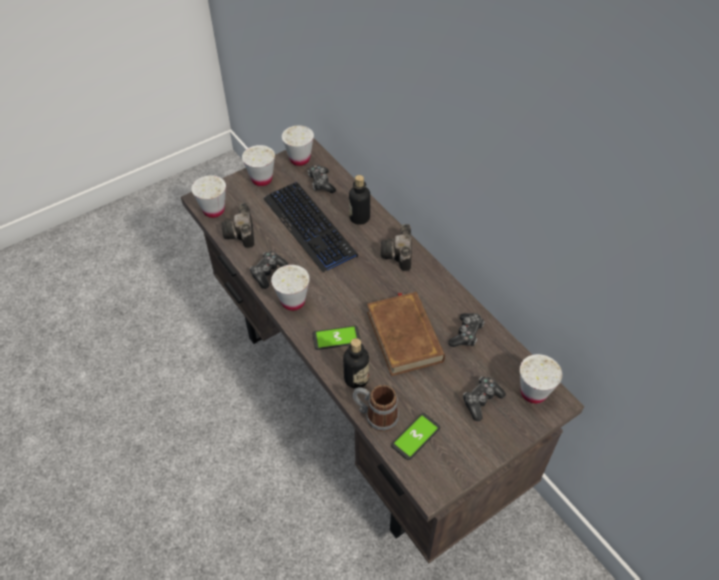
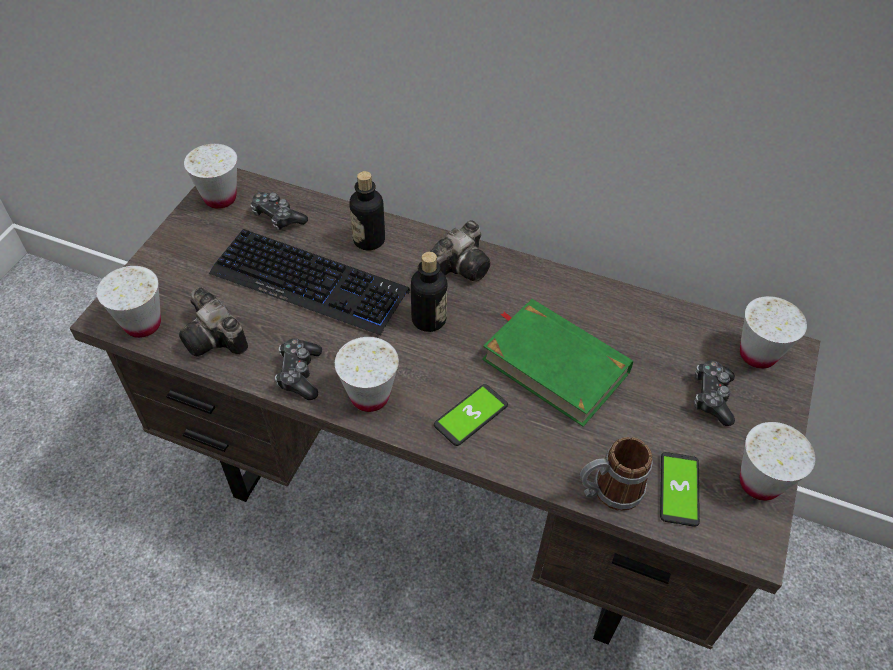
camera: 35 degrees left, 0 degrees up
(261, 179) = (184, 248): white cup -> white cup (759, 482)
(356, 378) = (542, 455): bottle -> bottle (429, 319)
(399, 256) = (461, 266): camera -> camera turned 105 degrees counterclockwise
(405, 336) = (555, 365): brown book -> green book
(466, 334) = (625, 324): game controller -> none

